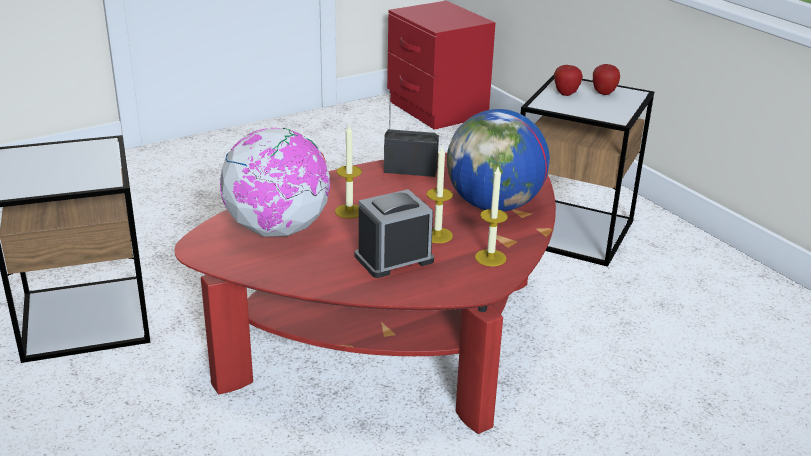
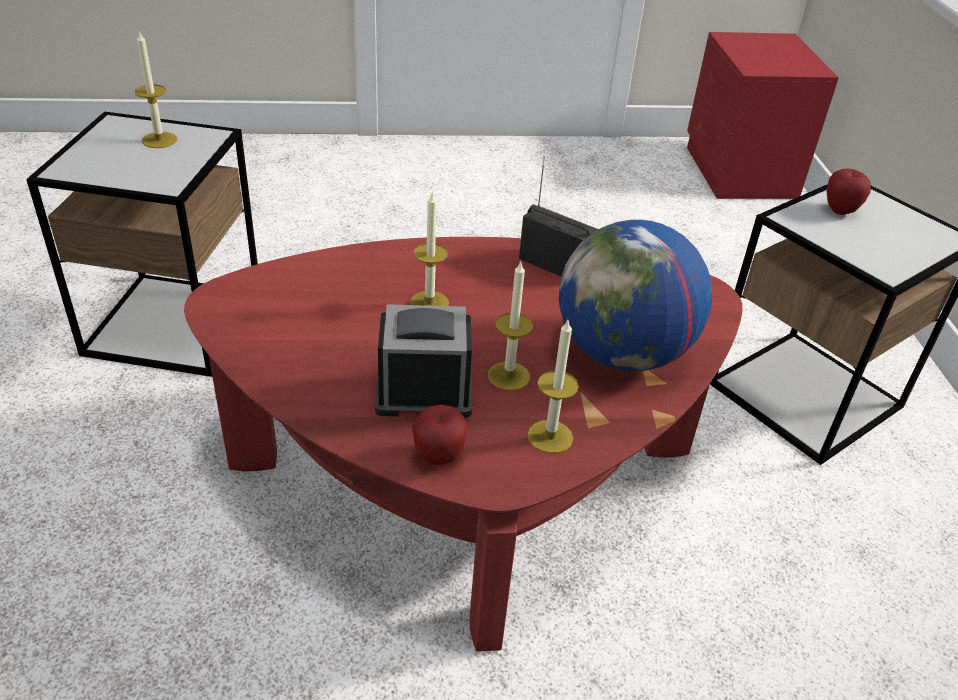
camera: 25 degrees right, 10 degrees up
(66, 155) = (159, 140): none -> candle
(278, 230) = (323, 303): globe -> none
(603, 93) = (899, 224): apple -> apple (439, 457)

